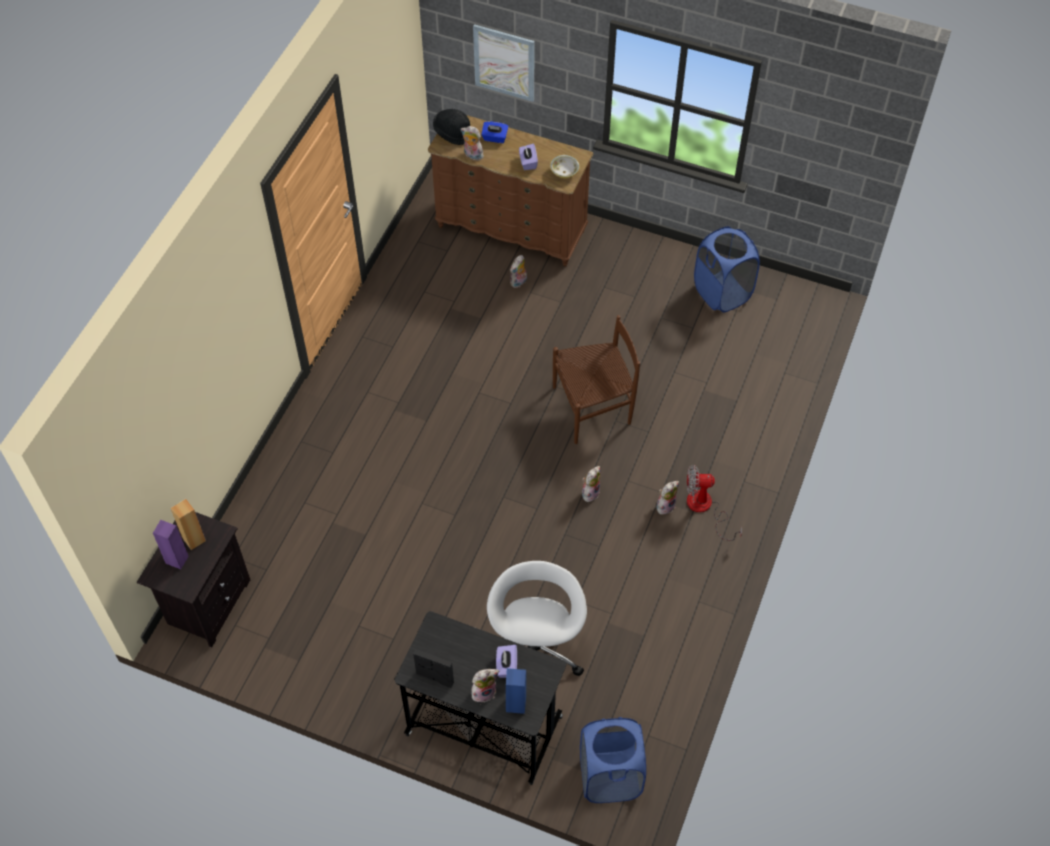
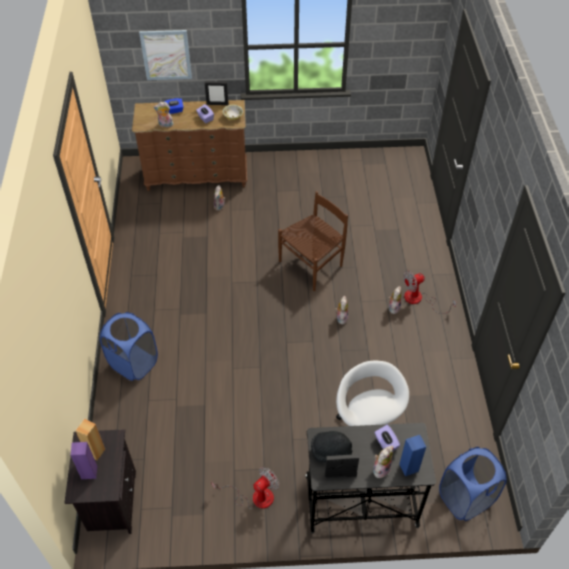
camera: 25 degrees left, 5 degrees down
(365, 666) = (254, 497): none -> fan
(453, 133) = (144, 116): black hat -> black hat (331, 452)
(555, 146) = (217, 103): none -> picture frame
(722, 293) = (351, 170): blue laundry basket -> blue laundry basket (134, 363)

